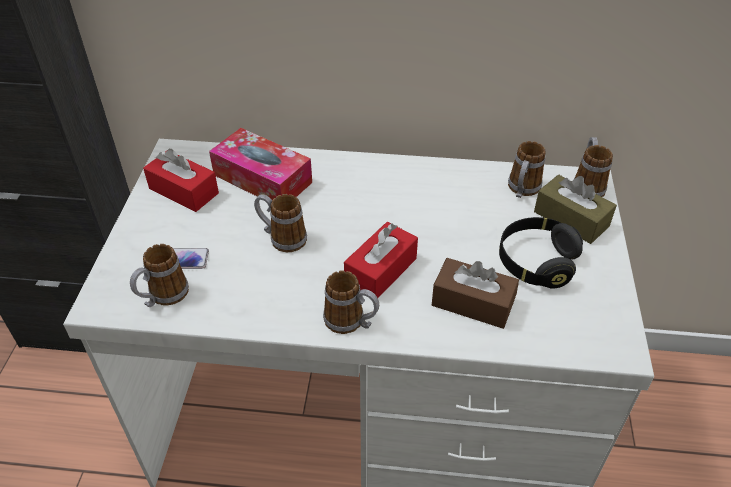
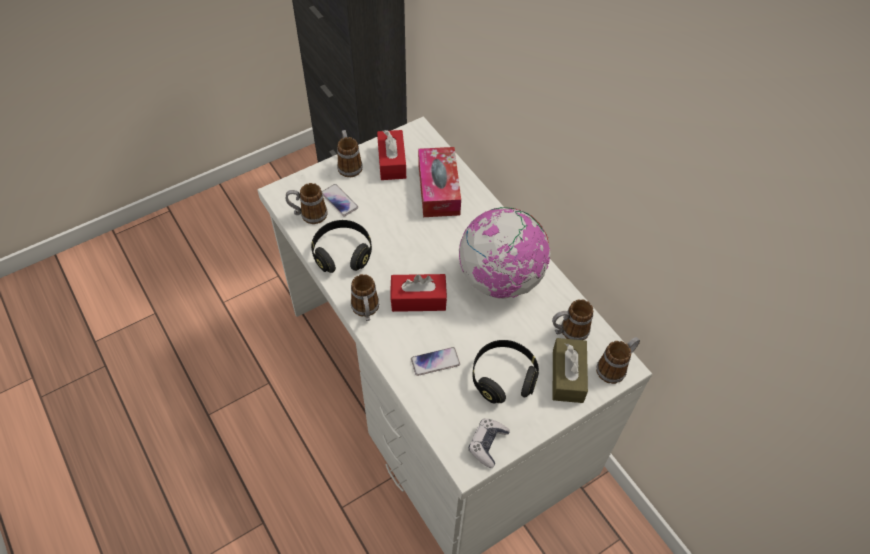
camera: 50 degrees right, 10 degrees up
(253, 298) = (342, 253): none -> black headphones
(282, 238) = (399, 234): mug -> mug (349, 164)
(419, 199) = (500, 279): none -> globe
(472, 303) = (435, 362): brown tissue box -> phone
(607, 320) = (487, 444): none -> game controller

